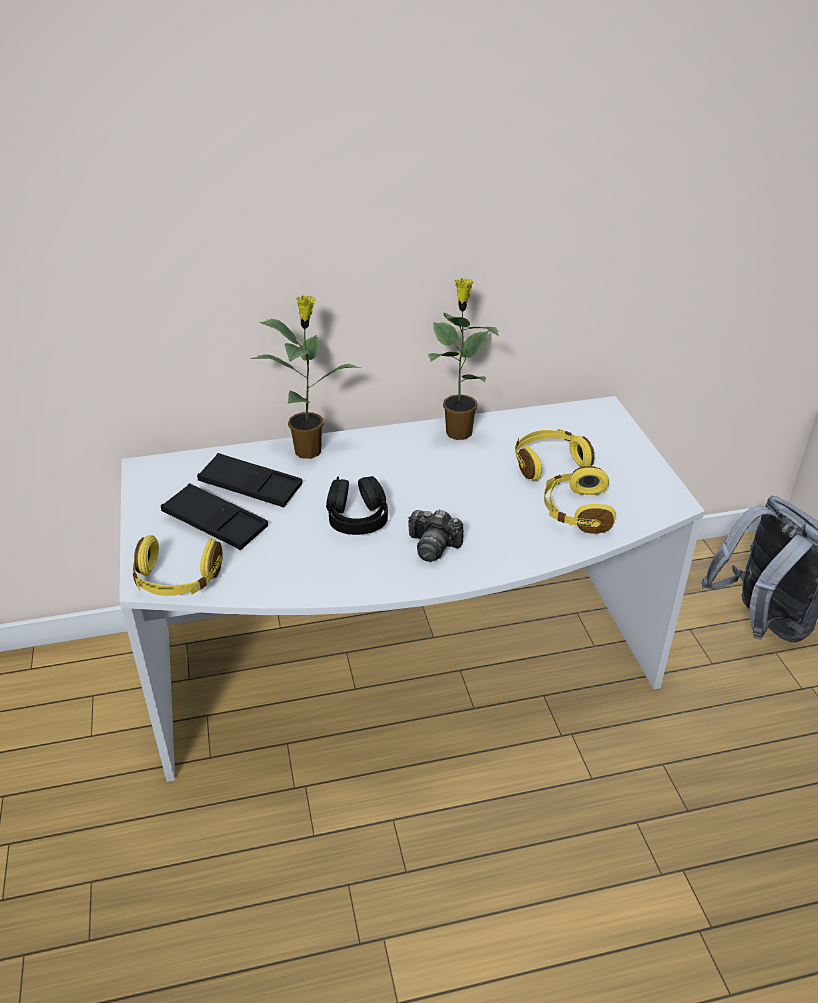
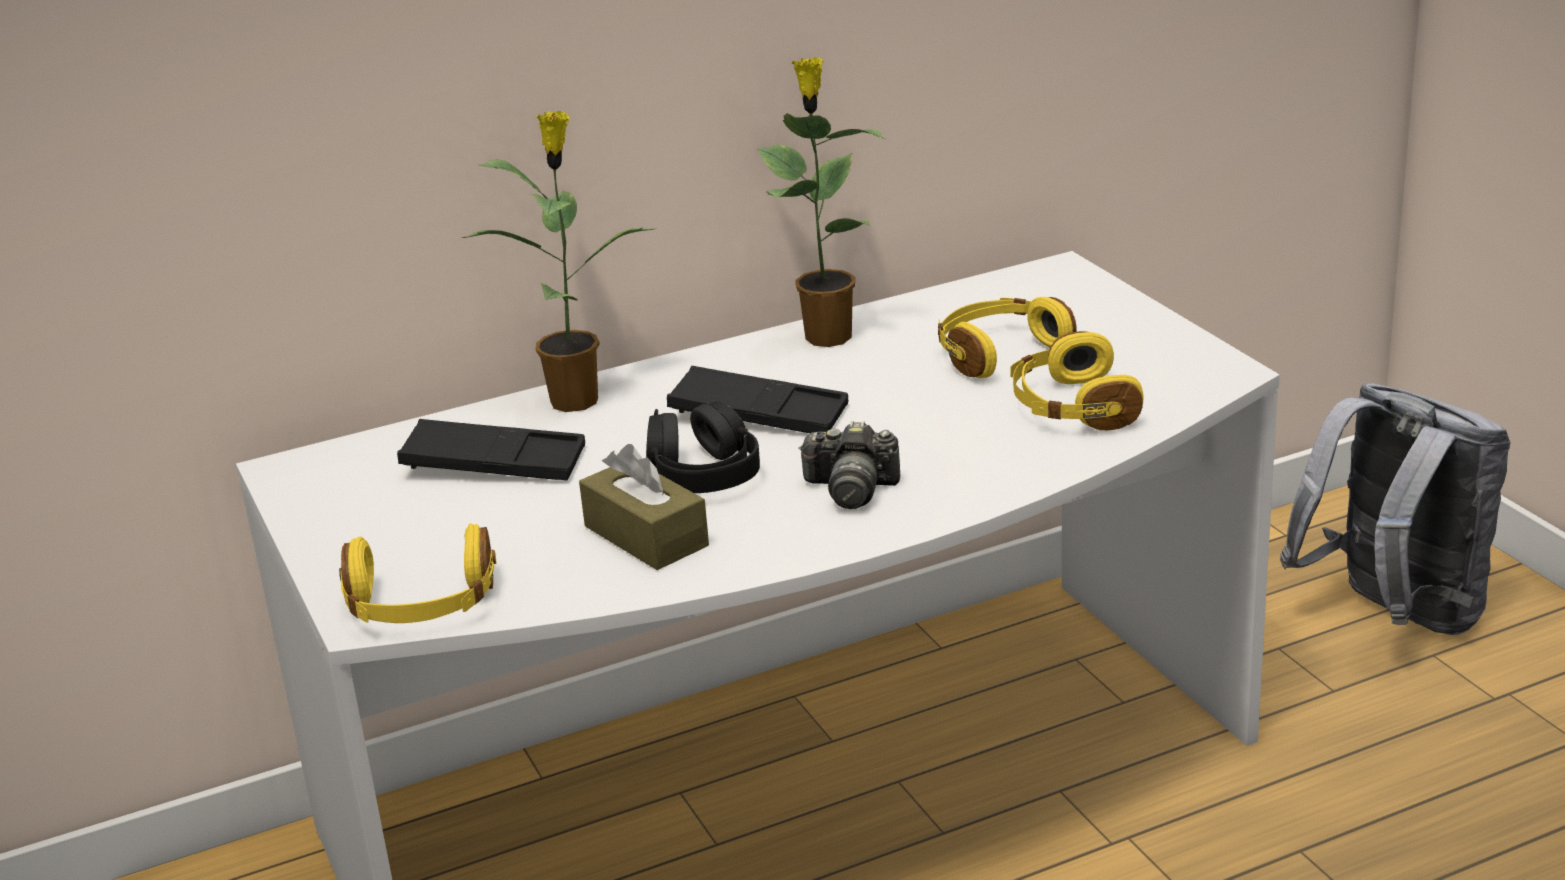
camera: 10 degrees left, 10 degrees down
(215, 523) = (453, 521): black tray -> black tray (758, 414)
(311, 556) = (646, 536): none -> brown tissue box

